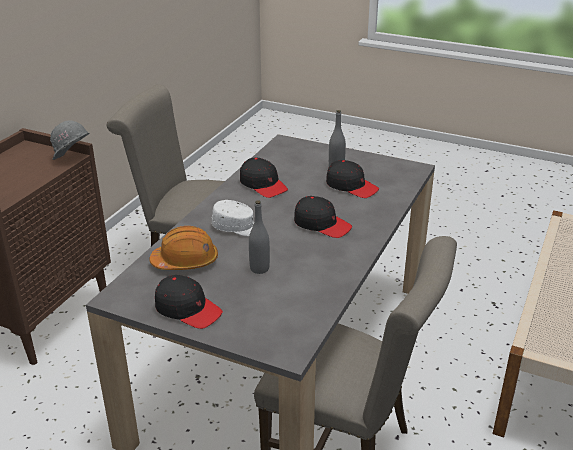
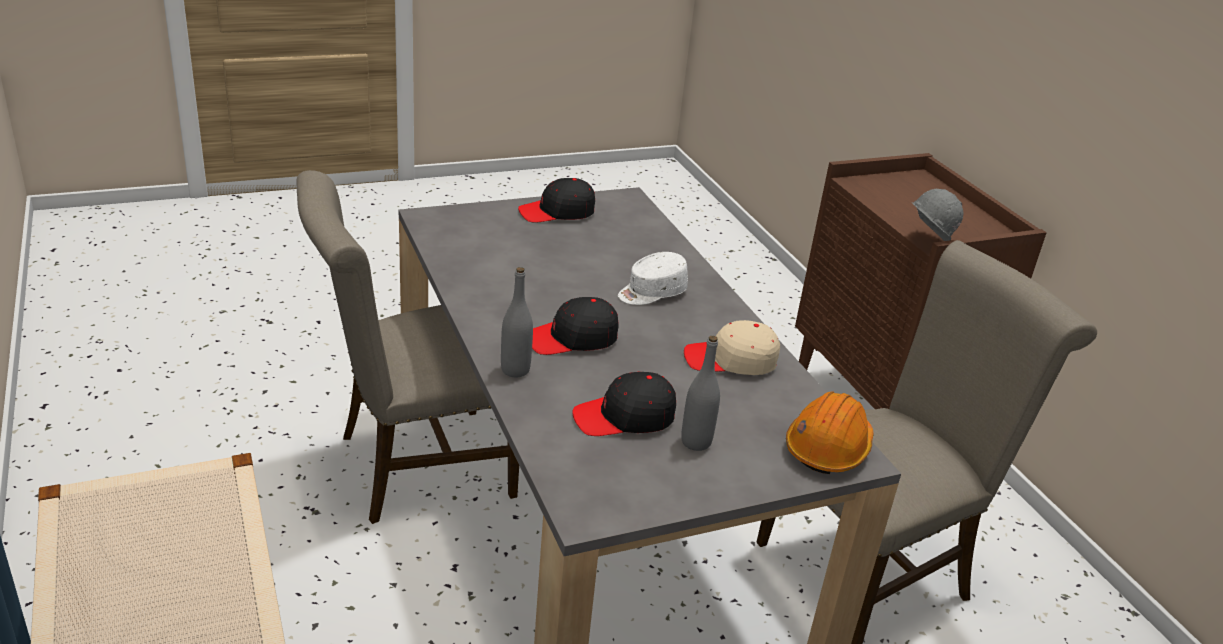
camera: 130 degrees right, 0 degrees up
(185, 261) = (632, 242): orange hard hat -> orange hard hat (828, 448)
(259, 268) = (556, 264): grey bottle -> grey bottle (515, 370)
(263, 185) = (731, 360): black cap -> beige cap

